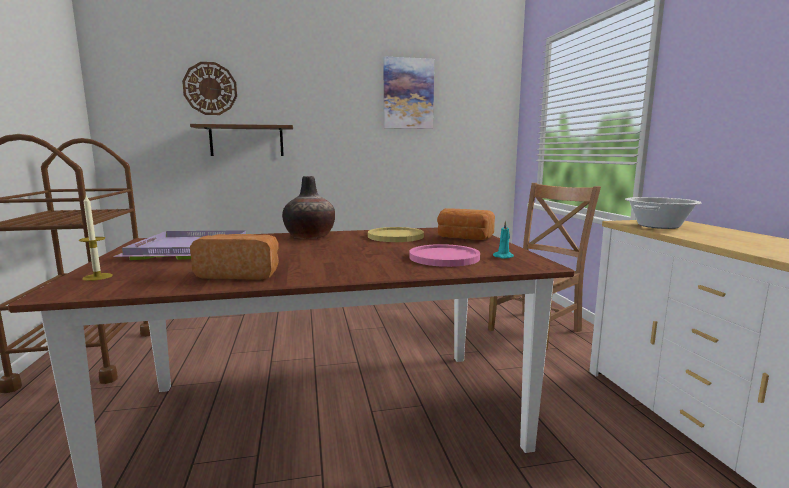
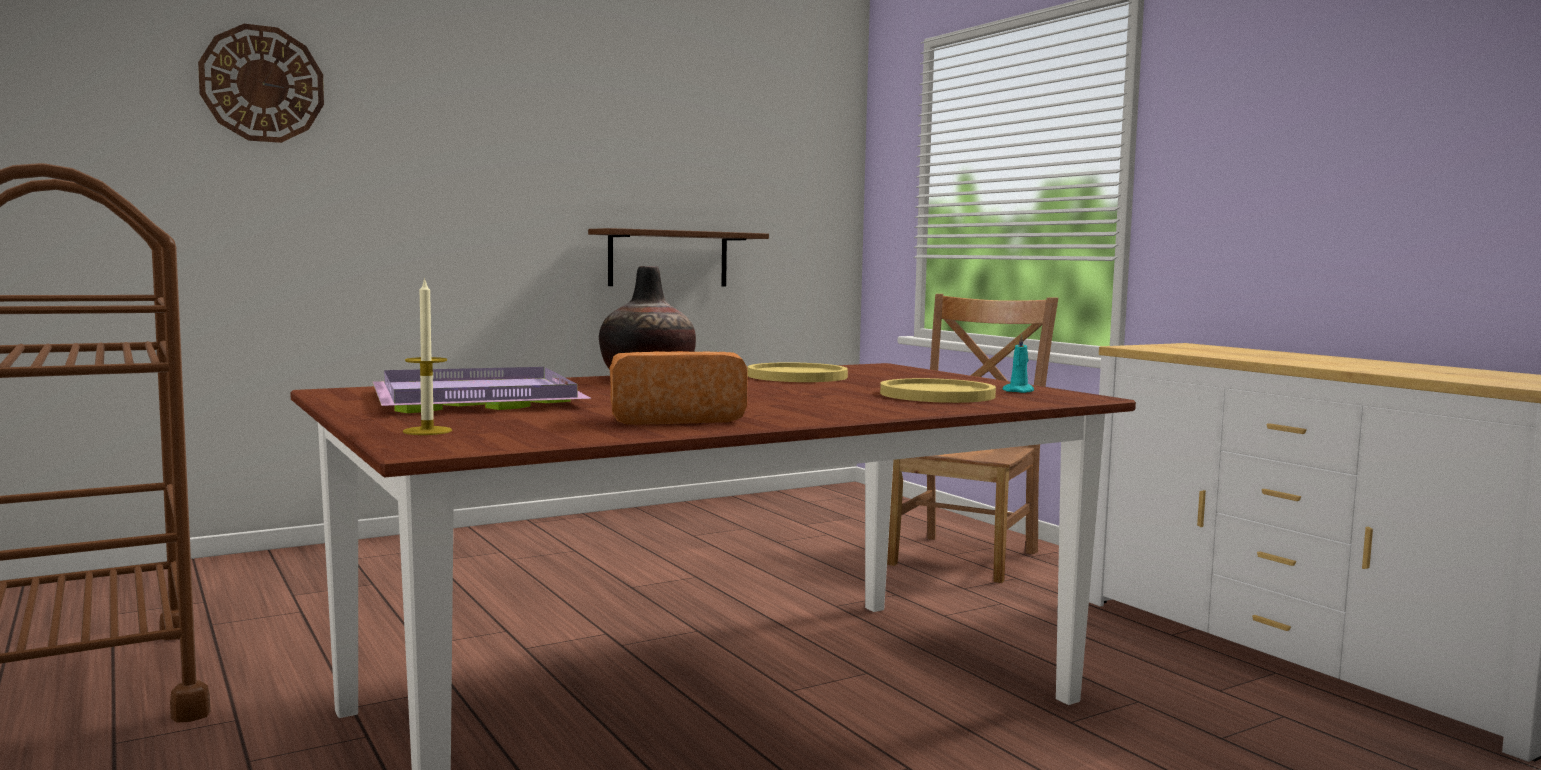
camera: 20 degrees left, 5 degrees down
(246, 141) = (340, 202): brown shelf -> brown shelf (668, 259)
(408, 94) = (672, 121): picture -> none
(444, 257) = (937, 394): pink plate -> yellow plate
(463, 238) = (912, 376): bread -> none
(658, 226) = (1184, 349): cooking pot -> none

